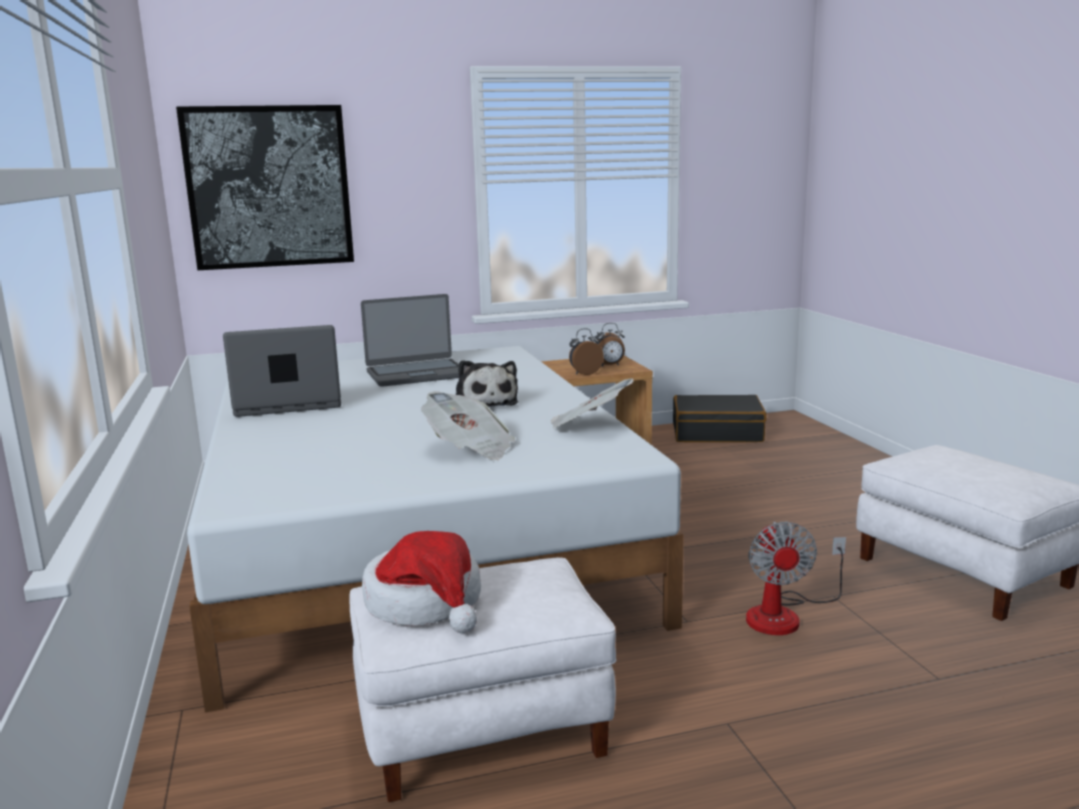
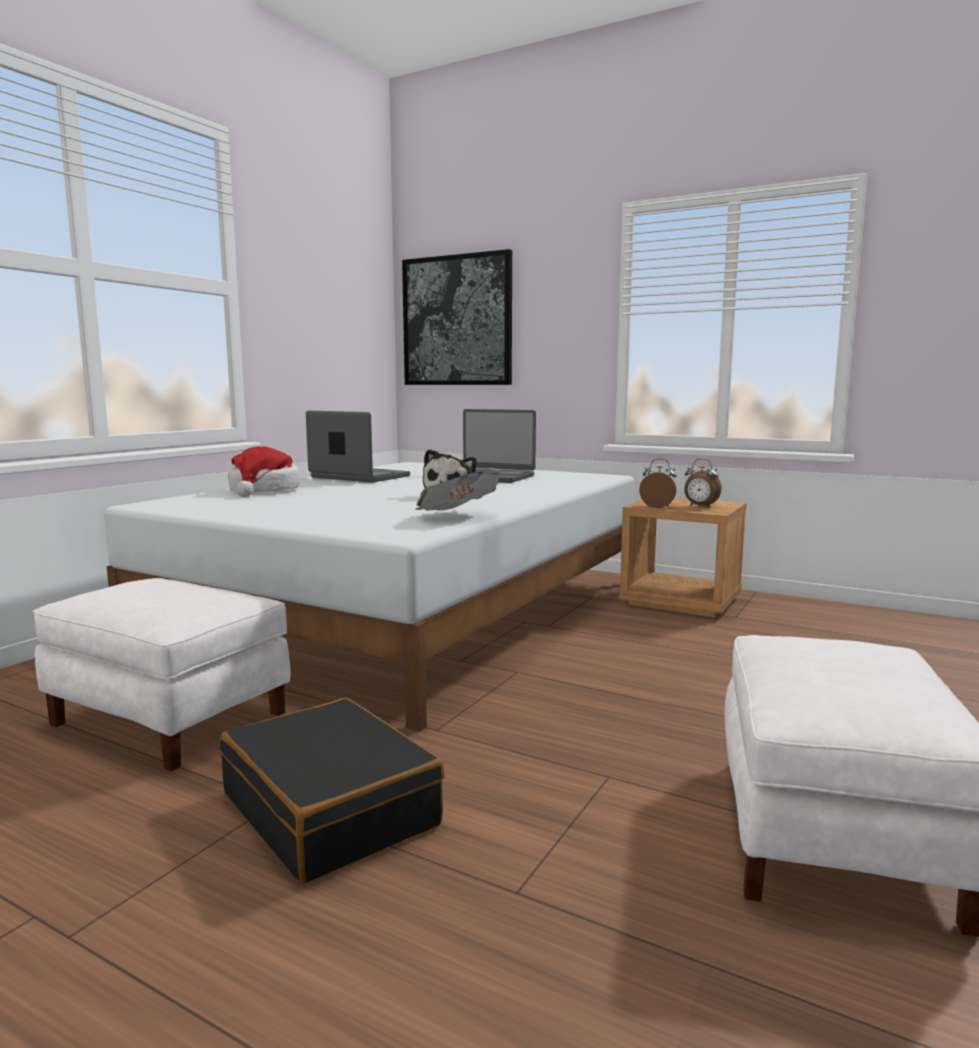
camera: 45 degrees right, 5 degrees down
(426, 603) = (132, 589): hat -> hat (264, 490)
(470, 449) = (338, 510): newspaper -> none
(717, 432) = (858, 619): black suitcase -> black suitcase (331, 810)
(785, 614) = (522, 766): fan -> none

